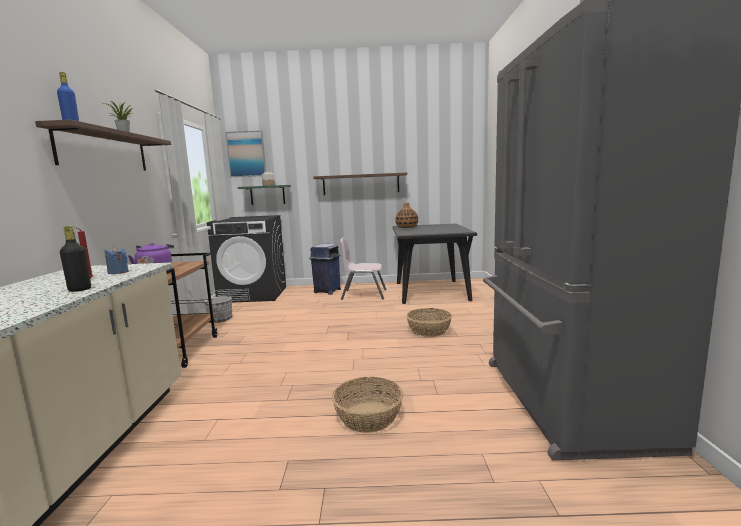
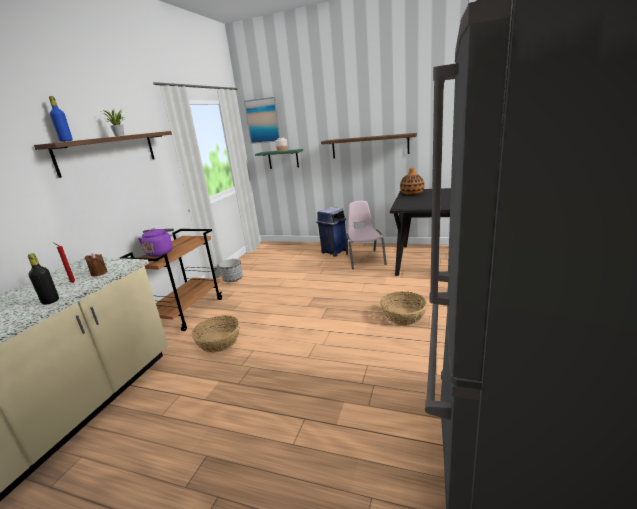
camera: 20 degrees right, 10 degrees up
(118, 272) = (99, 273): blue candle -> brown candle
(254, 294) = (272, 250): black washing machine -> none
(364, 294) = (365, 259): pink chair -> pink chair turned 60 degrees clockwise
(368, 416) = (292, 420): basket -> basket (219, 341)

